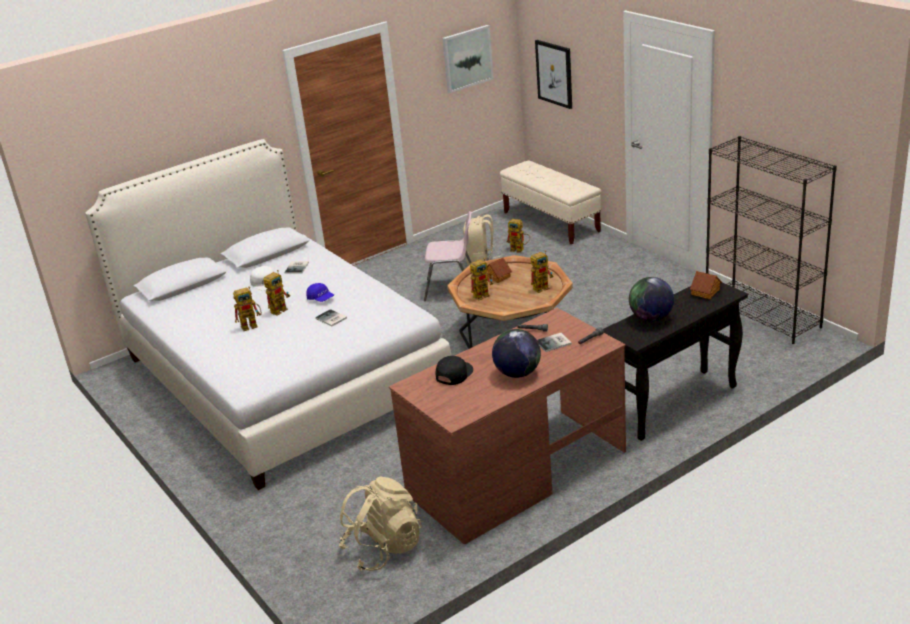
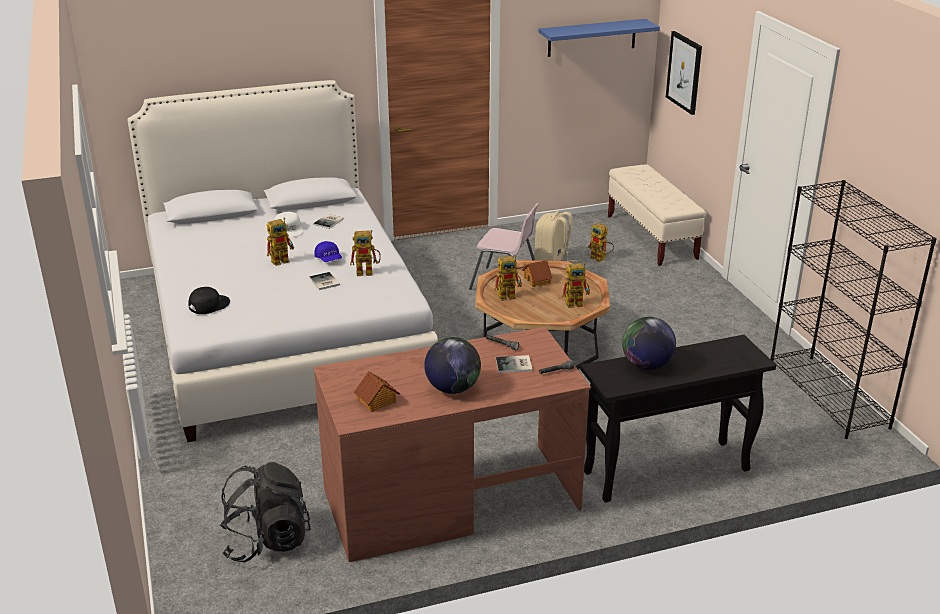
camera: 15 degrees right, 0 degrees up
(252, 325) = (245, 269): toy robot -> toy robot (368, 272)
(383, 548) = (266, 541): beige backpack -> black backpack
(453, 373) = (387, 371): black cap -> black cap (208, 304)
(467, 58) = (592, 37): picture -> blue shelf
(706, 292) = (728, 351): toy house -> toy house (377, 401)

